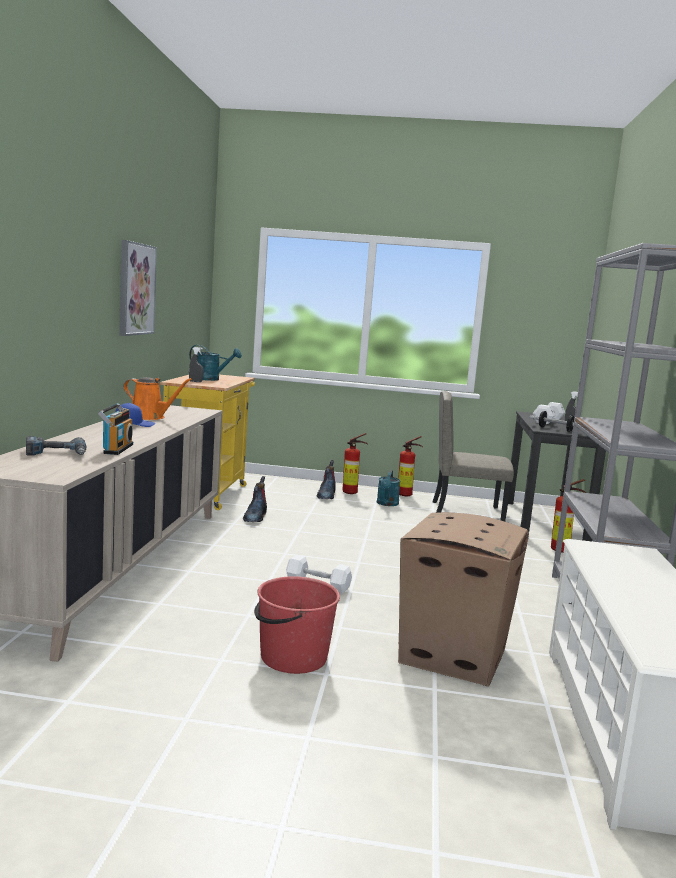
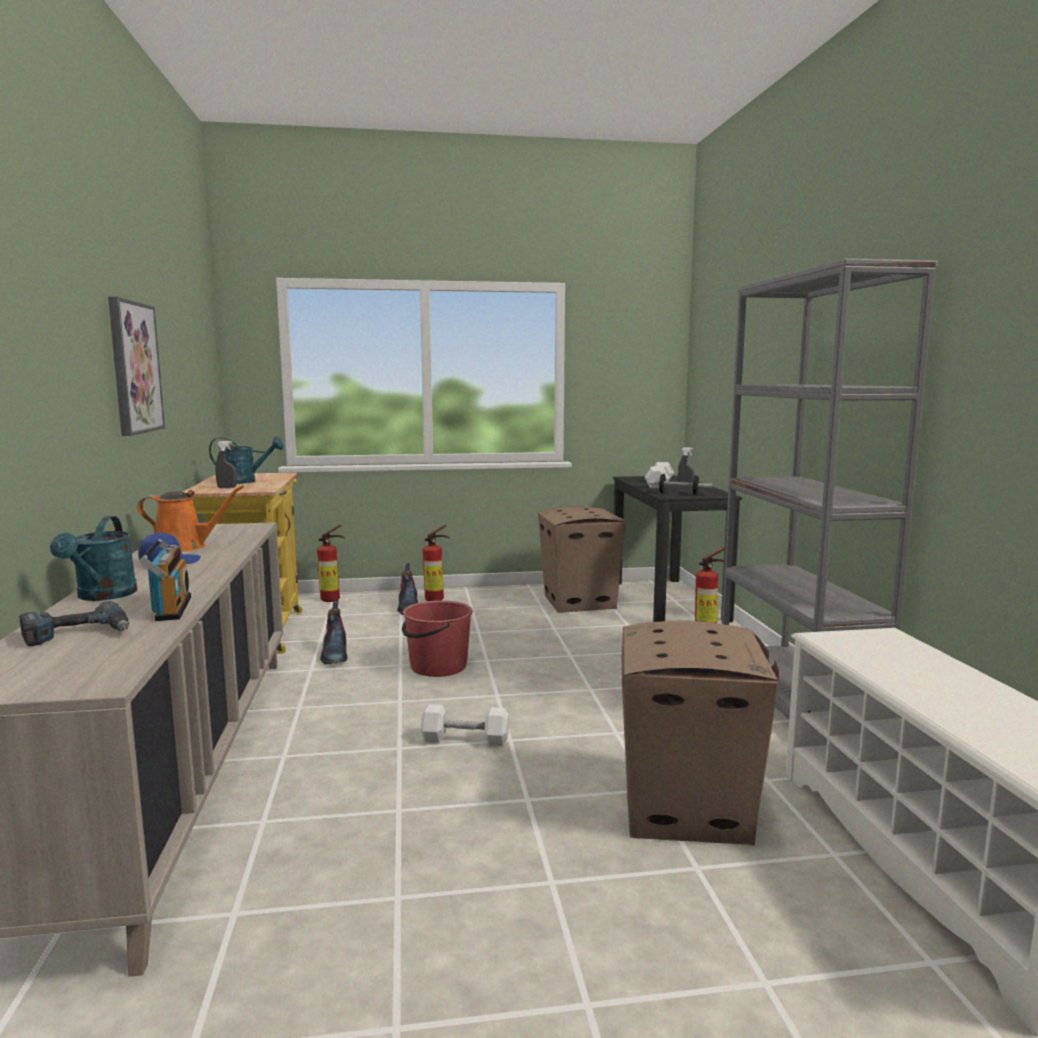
camera: 15 degrees left, 0 degrees up
(292, 657) = (493, 866): red bucket -> red bucket (437, 666)
(387, 504) = (486, 608): turquoise watering can -> turquoise watering can (103, 596)
(407, 495) = (501, 592): fire extinguisher -> fire extinguisher (333, 599)
(467, 511) = (579, 602): beige chair -> cardboard box

